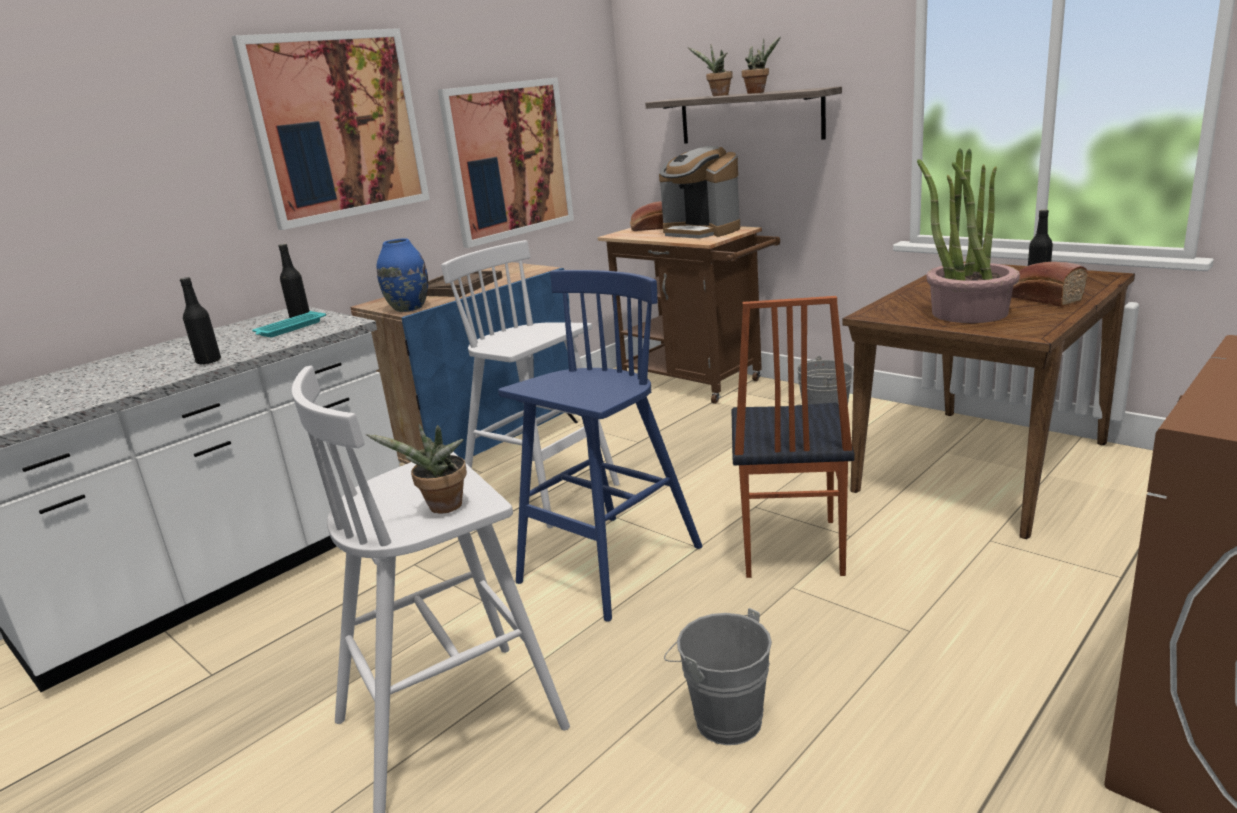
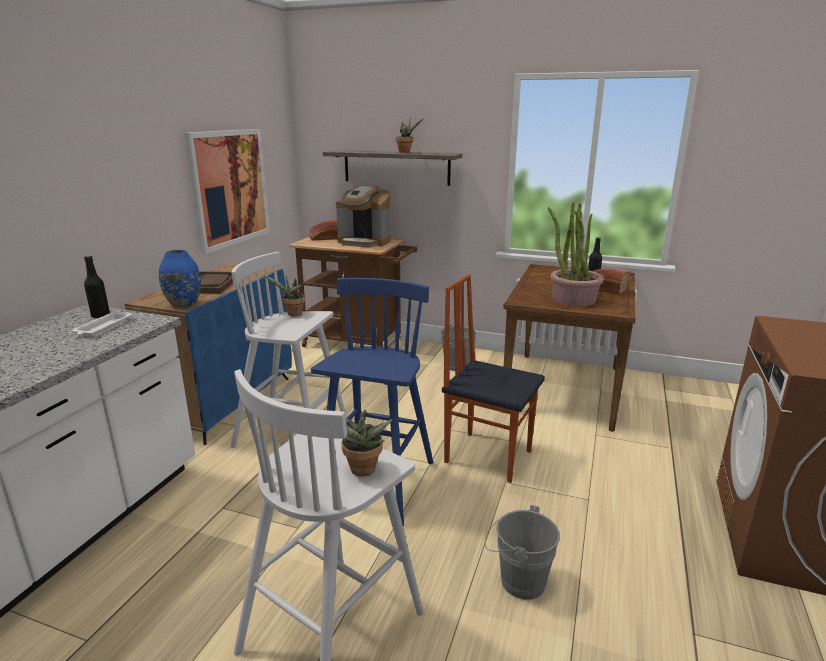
camera: 25 degrees left, 0 degrees up
(209, 361) = (50, 362): black bottle -> none
(289, 329) = (103, 327): turquoise tray -> white tray
(338, 126) = (114, 157): picture -> none
(718, 95) = (376, 151): potted plant -> potted plant (293, 314)
(789, 548) = (488, 455): chair -> chair turned 135 degrees clockwise

